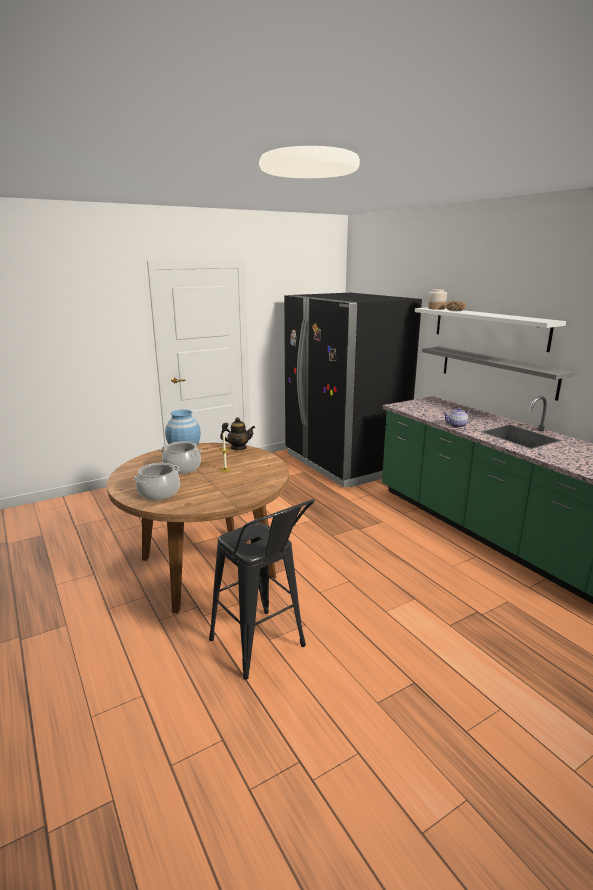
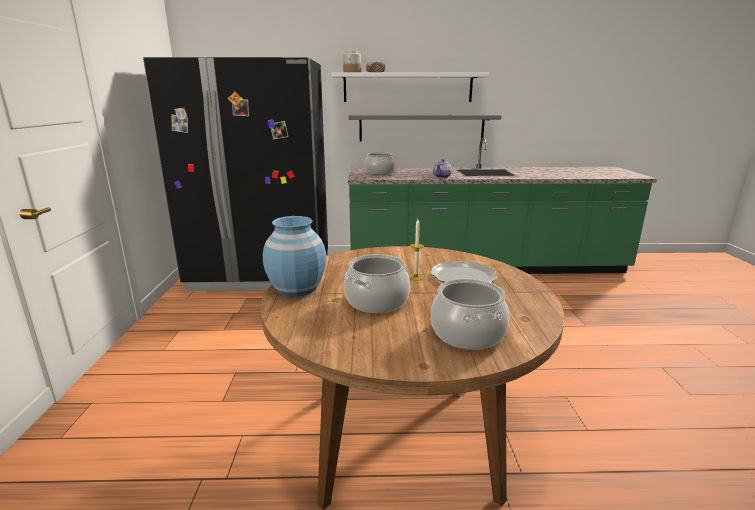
camera: 60 degrees left, 0 degrees up
(238, 448) = (342, 257): teapot -> none
(238, 481) = (463, 277): none -> plate
(262, 649) = (604, 440): black stool -> none
(430, 406) = (380, 172): none -> cooking pot

